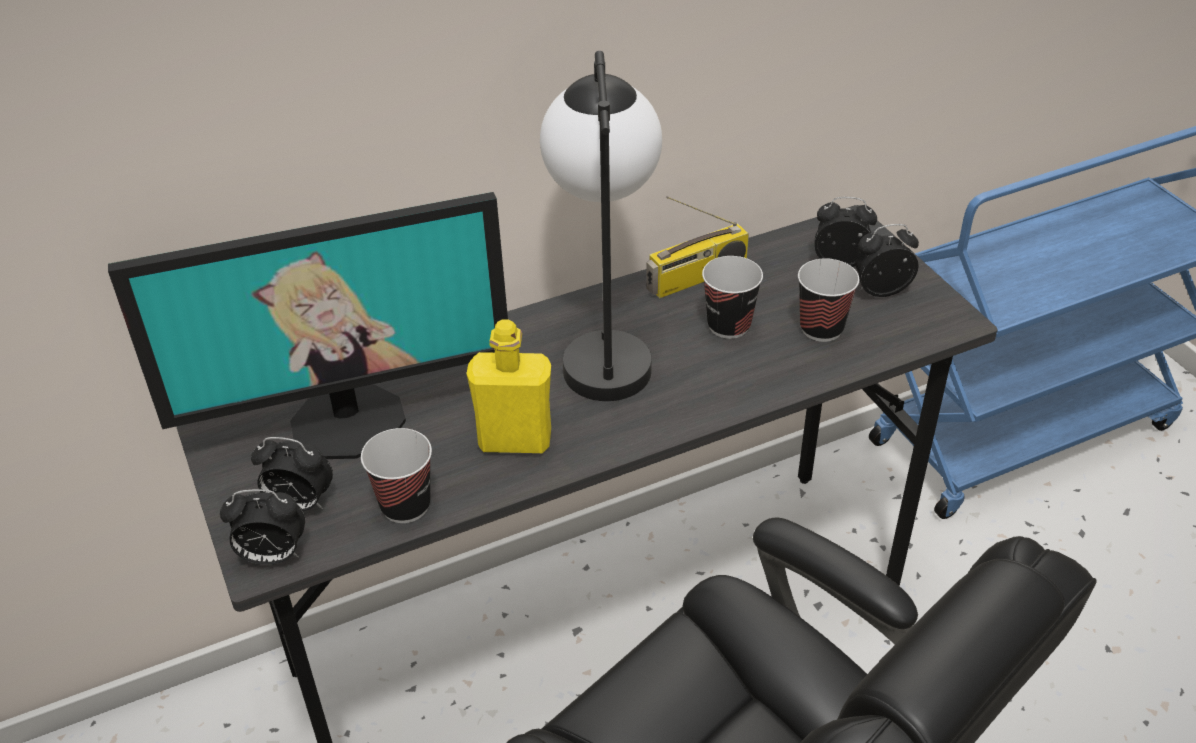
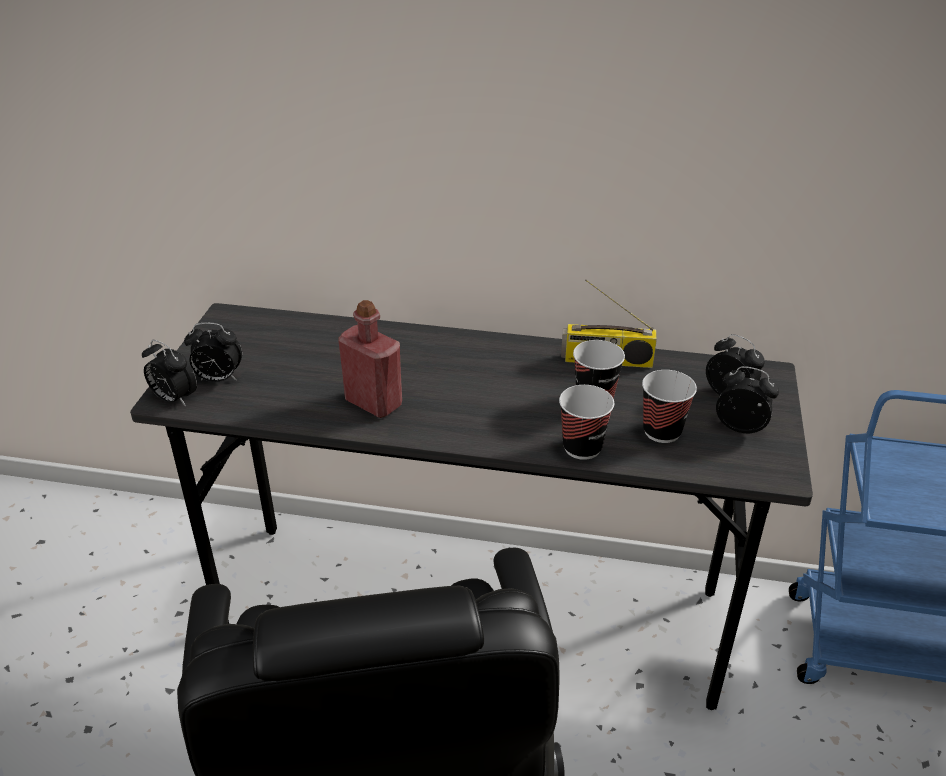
camera: 35 degrees right, 5 degrees down
(299, 504) = (218, 379): alarm clock -> alarm clock turned 45 degrees counterclockwise
(348, 420) = (295, 347): monitor -> none
(405, 505) = (270, 408): cup -> cup (582, 447)
(515, 440) = (373, 403): yellow bottle -> red bottle
(604, 346) = (493, 374): table lamp -> none

